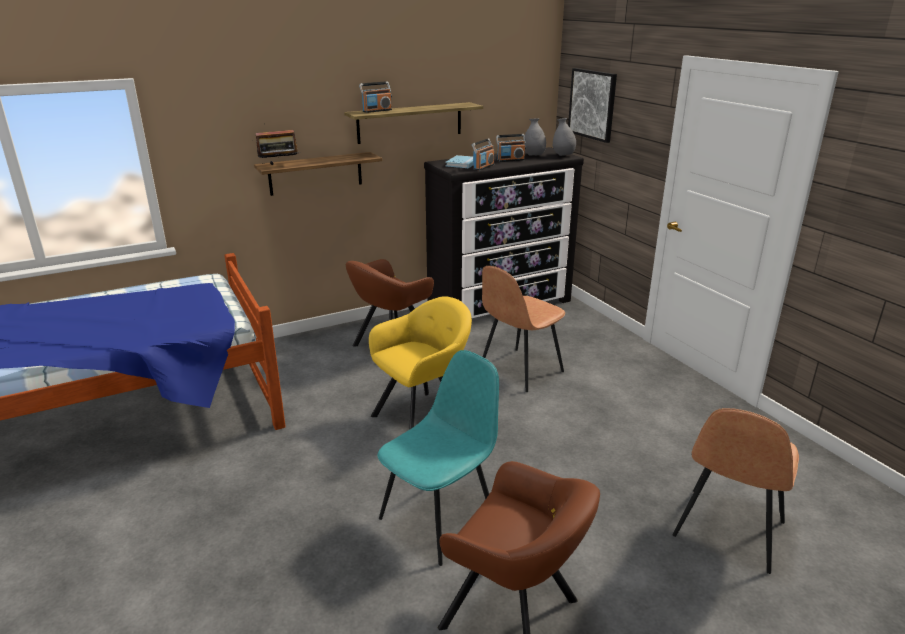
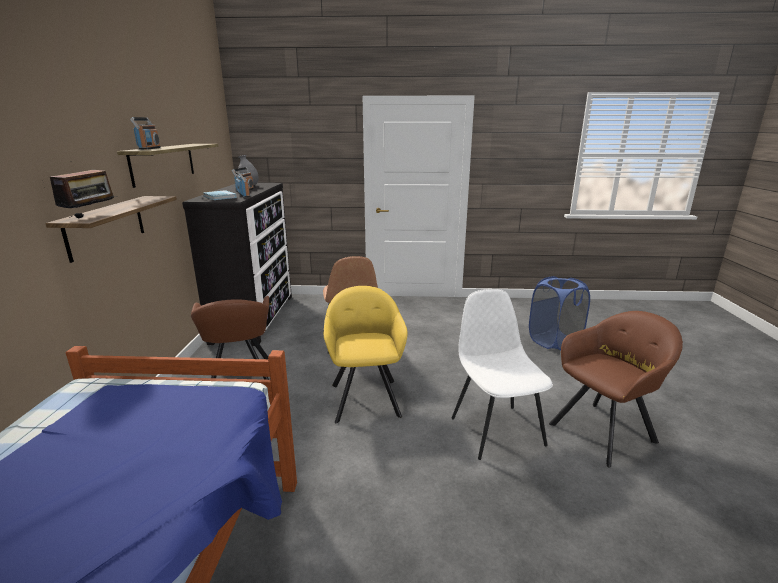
camera: 60 degrees left, 5 degrees down
(440, 519) = (496, 429): turquoise chair -> white chair
(563, 155) = (266, 183): grey vase -> none
(592, 104) = (277, 141): picture -> none
(727, 531) = (554, 341): brown chair -> blue laundry basket

